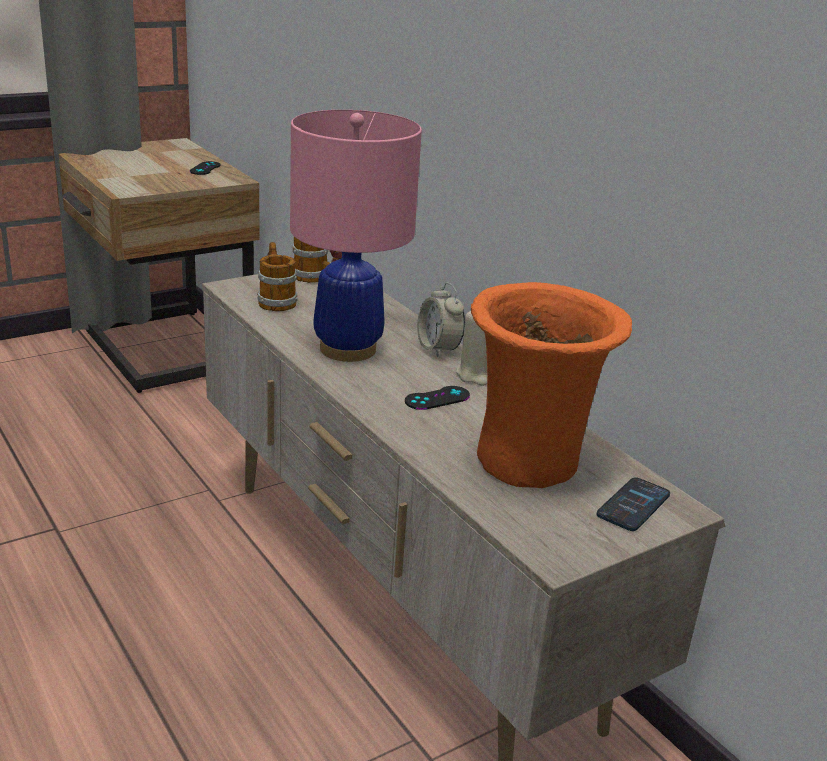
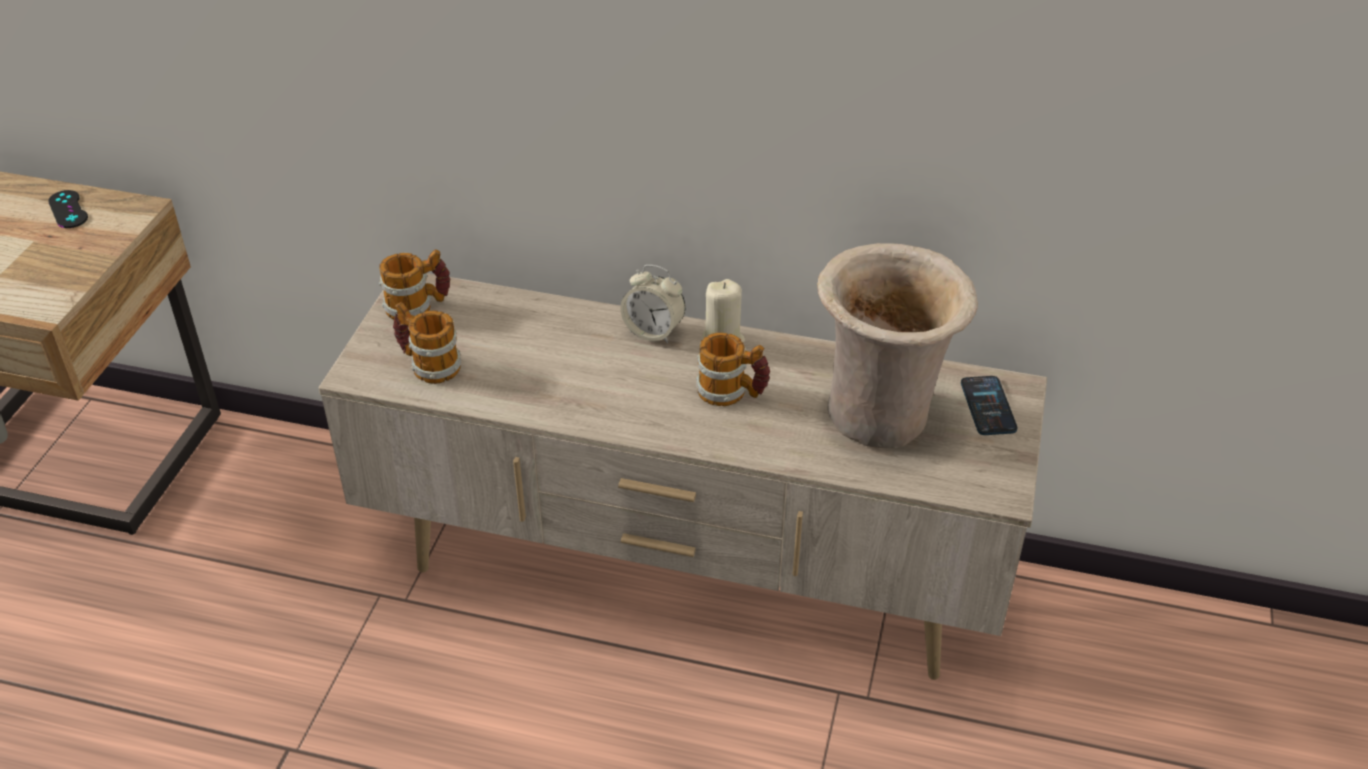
camera: 40 degrees left, 15 degrees up
(347, 349) = (583, 384): pink table lamp -> none
(437, 398) = (731, 393): black game controller -> mug
(532, 463) = (882, 414): orange vase -> beige vase

